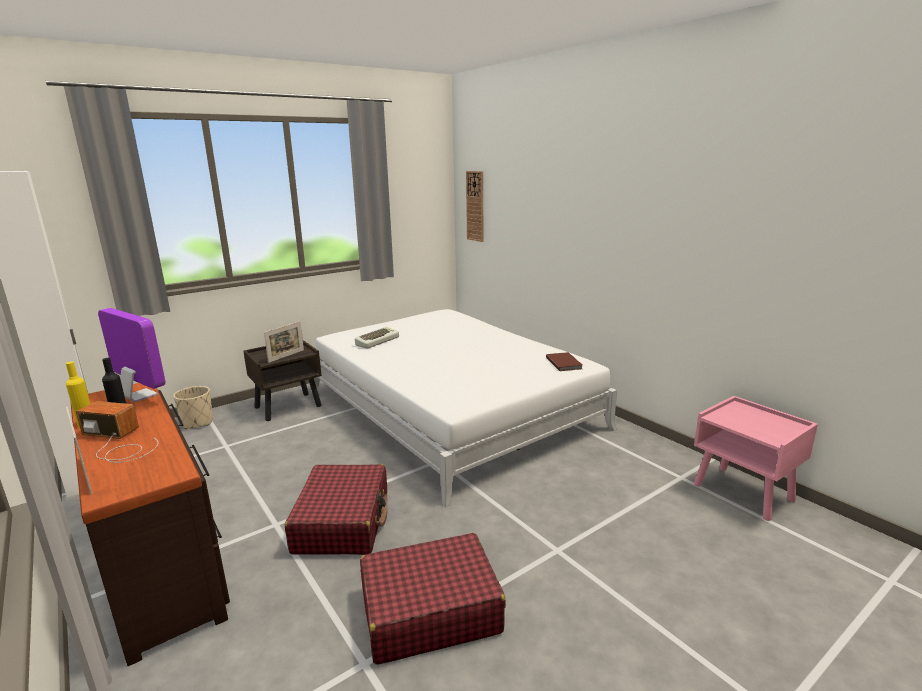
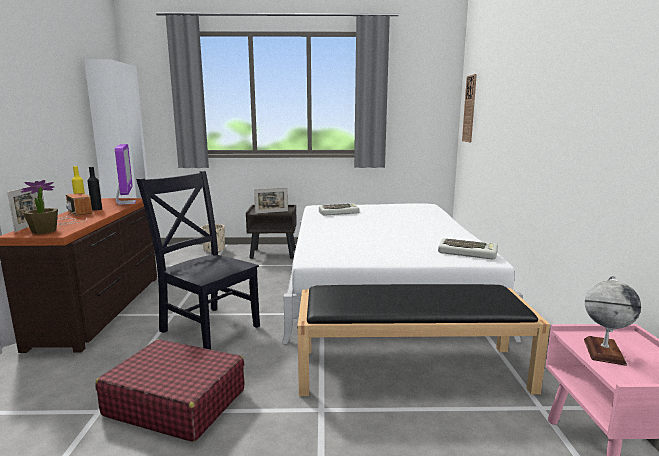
camera: 35 degrees right, 5 degrees down
(140, 478) = (44, 231): none -> potted plant
(343, 521) = (208, 327): red suitcase -> black chair
(564, 363) = (468, 253): brown book -> keyboard
(576, 483) = (412, 369): none -> black bench
(743, 423) = (603, 351): none -> globe

